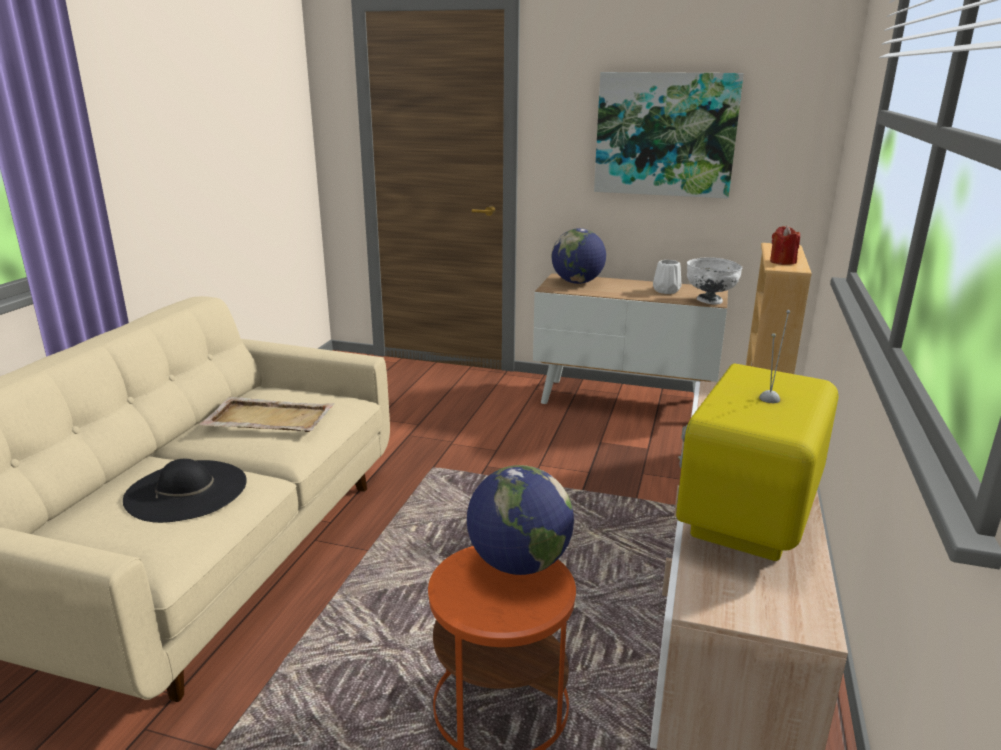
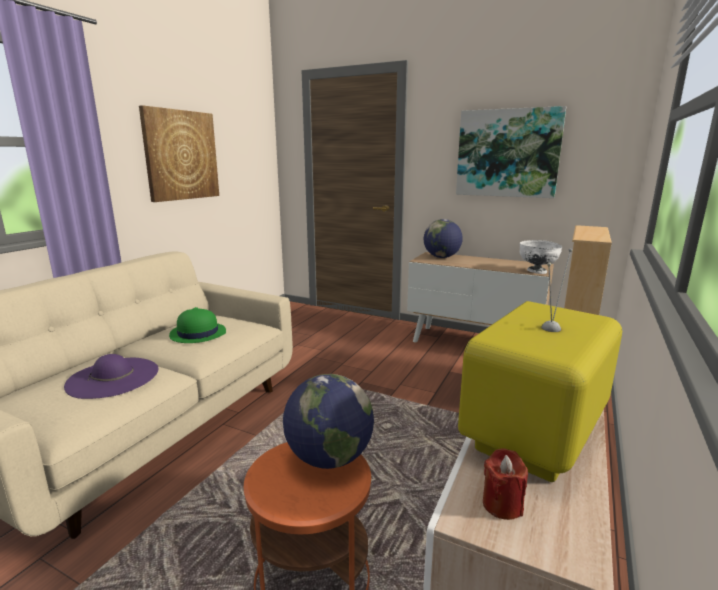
camera: 10 degrees right, 5 degrees down
(186, 490) = (113, 377): black hat -> purple hat
(188, 144) = (181, 155): none -> picture
(268, 419) = (197, 334): beige tray -> green hat
(665, 291) = (505, 264): white vase -> none
(782, 262) = (588, 235): red candle -> red candle (502, 504)

